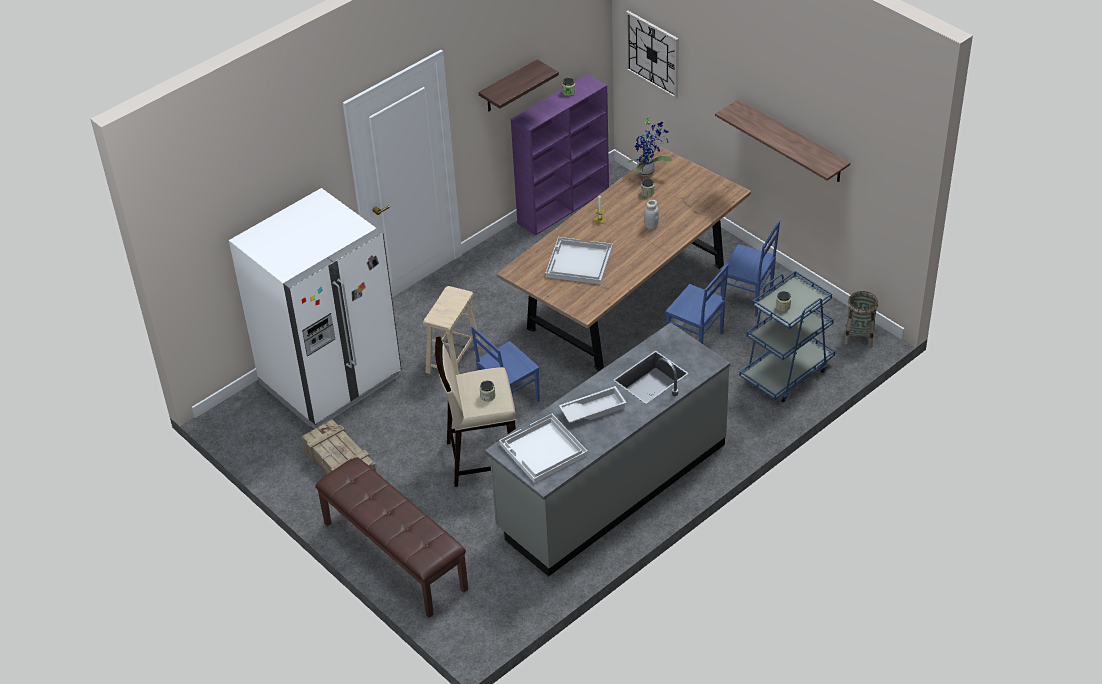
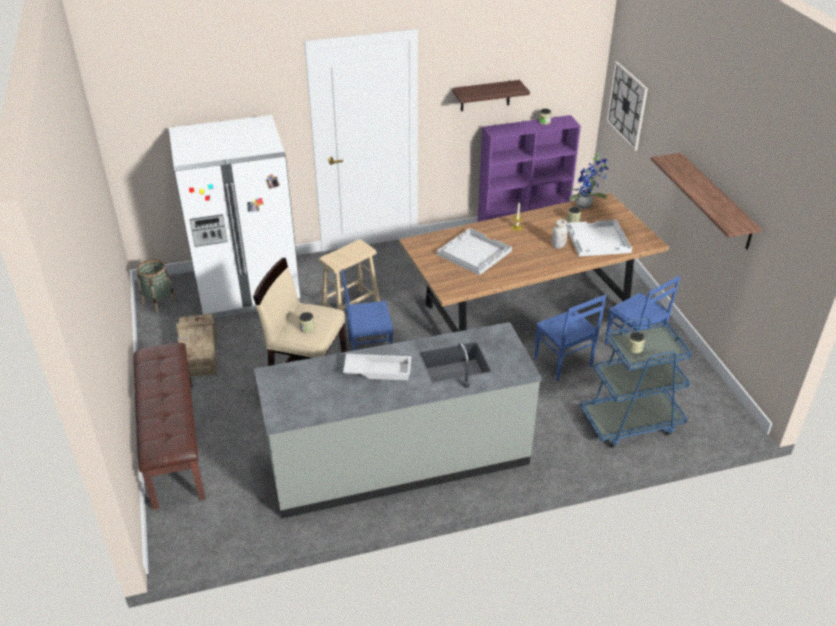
camera: 25 degrees right, 5 degrees down
(543, 450) = (303, 389): white tray -> white tray (597, 240)
(859, 336) = (723, 416): basket -> basket (159, 302)

